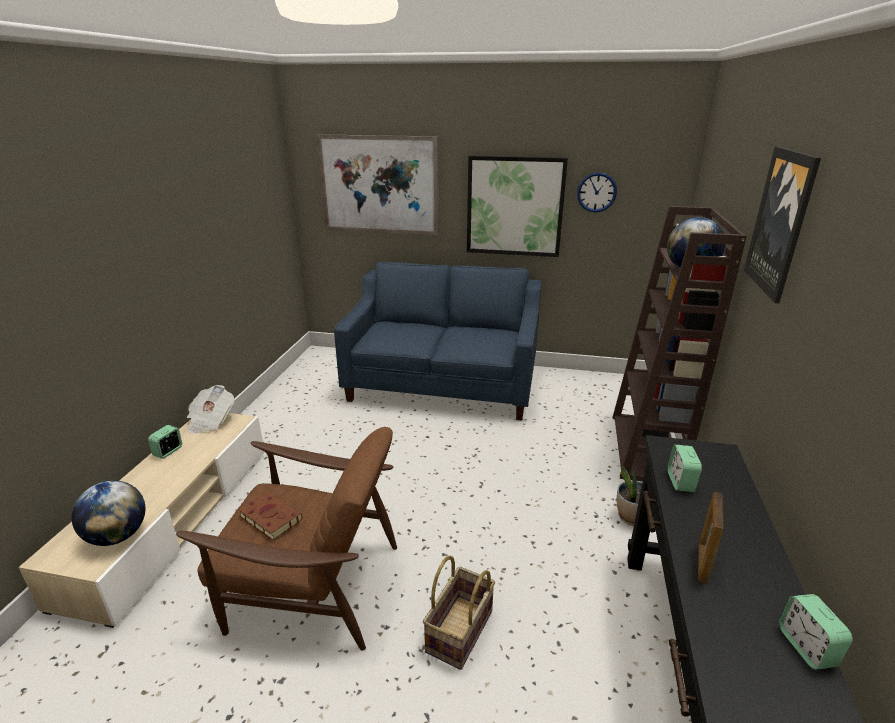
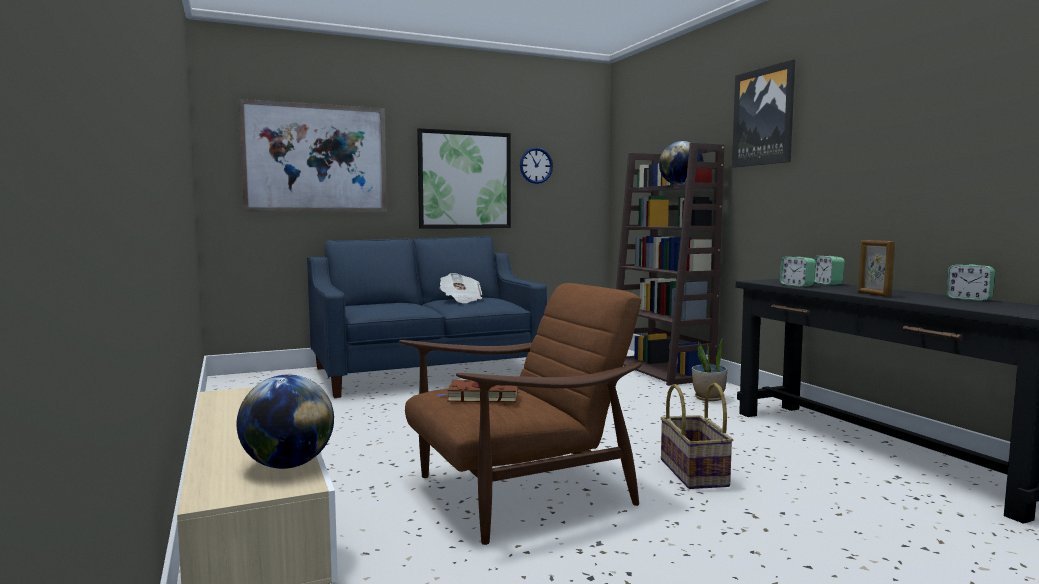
camera: 35 degrees left, 20 degrees down
(168, 451) = (220, 417): alarm clock -> alarm clock (827, 283)
(210, 421) = (233, 394): newspaper -> newspaper (461, 300)

